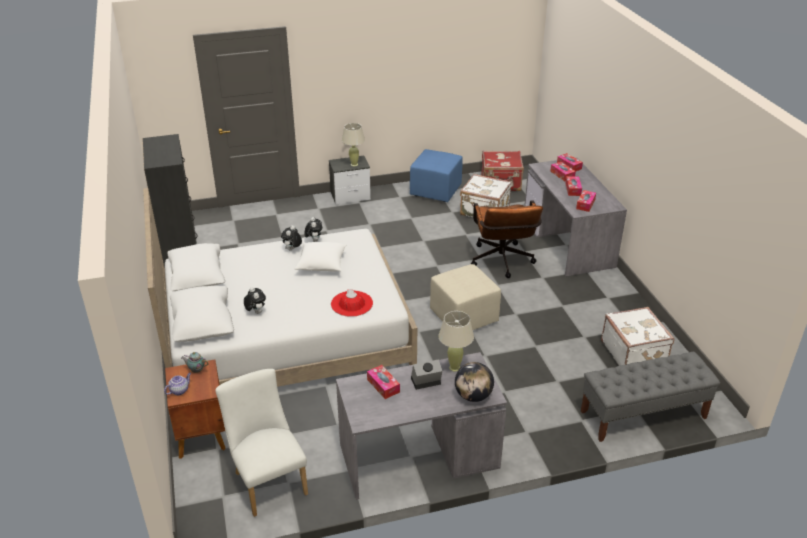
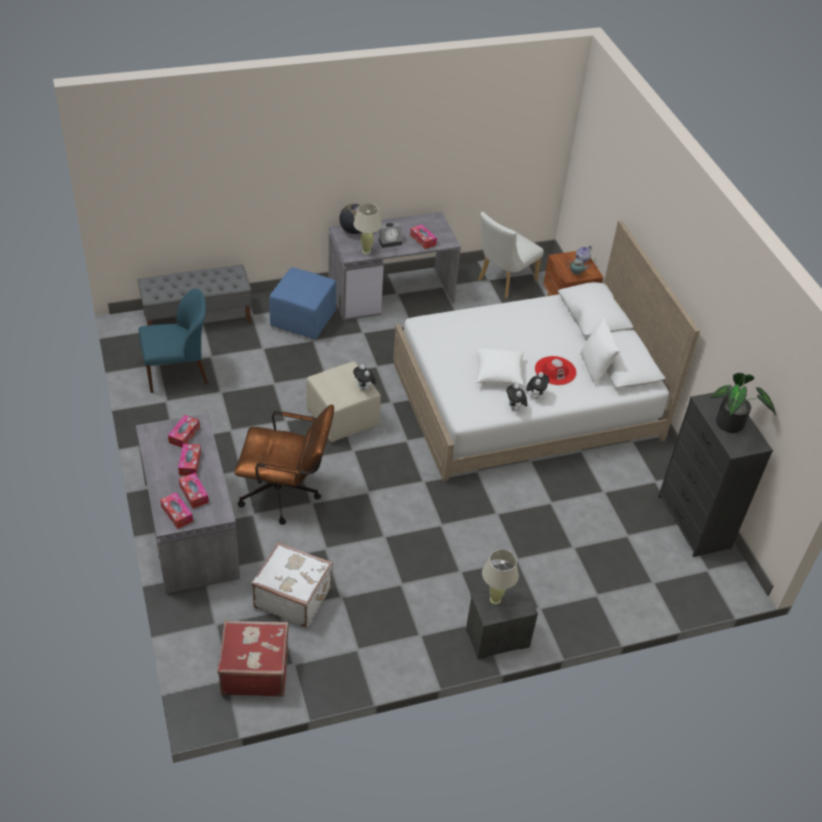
camera: 175 degrees right, 10 degrees up
(162, 149) = (732, 425): none -> potted plant
(226, 271) = (595, 368): none -> white pillow
(256, 312) = (547, 322): plush toy -> plush toy (364, 388)
(268, 480) = (503, 282): white chair -> white chair turned 75 degrees clockwise
(351, 304) = (459, 328): red hat -> red hat (555, 371)
(435, 191) = (363, 648): blue ottoman -> blue ottoman (303, 319)
(502, 263) = (286, 494): brown office chair -> brown office chair turned 105 degrees clockwise
(634, 353) = (178, 373): white suitcase -> blue chair

